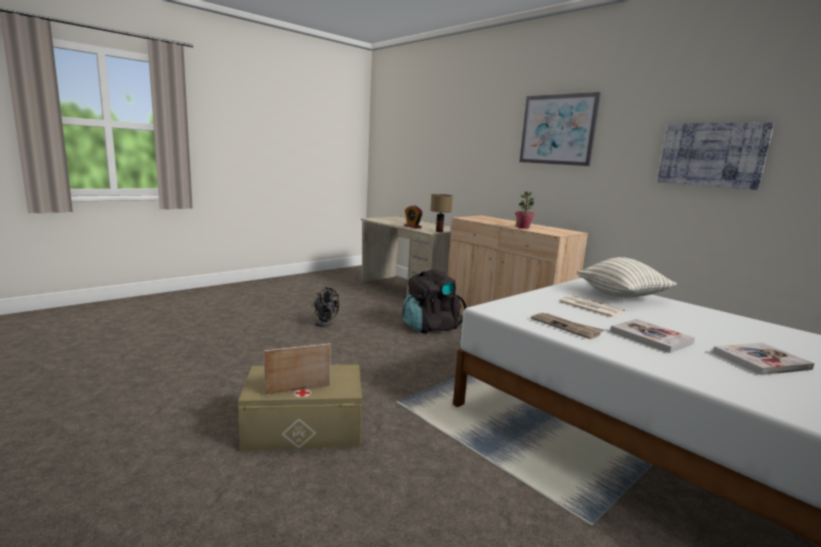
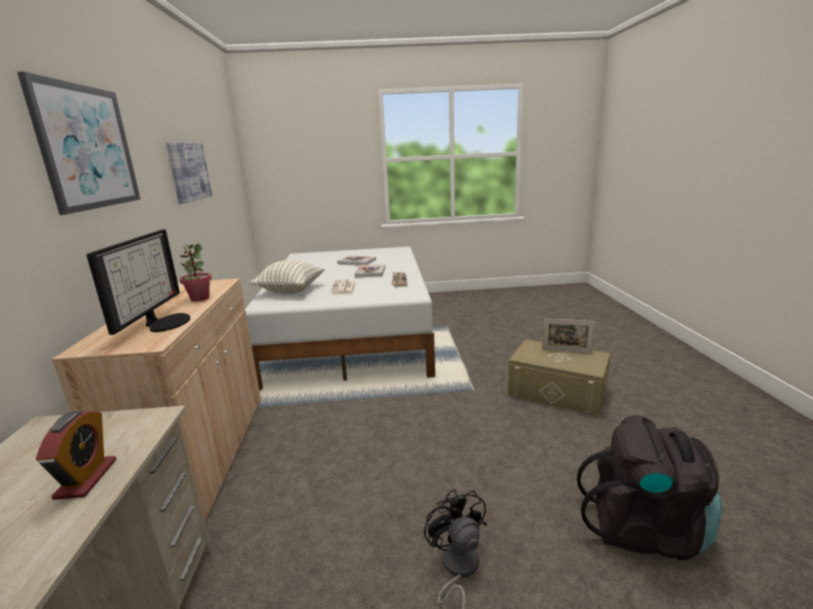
camera: 140 degrees left, 5 degrees up
(430, 327) = (306, 481): black backpack -> black backpack (645, 530)
(438, 231) = (130, 417): table lamp -> none
(490, 221) = (165, 322): none -> monitor

